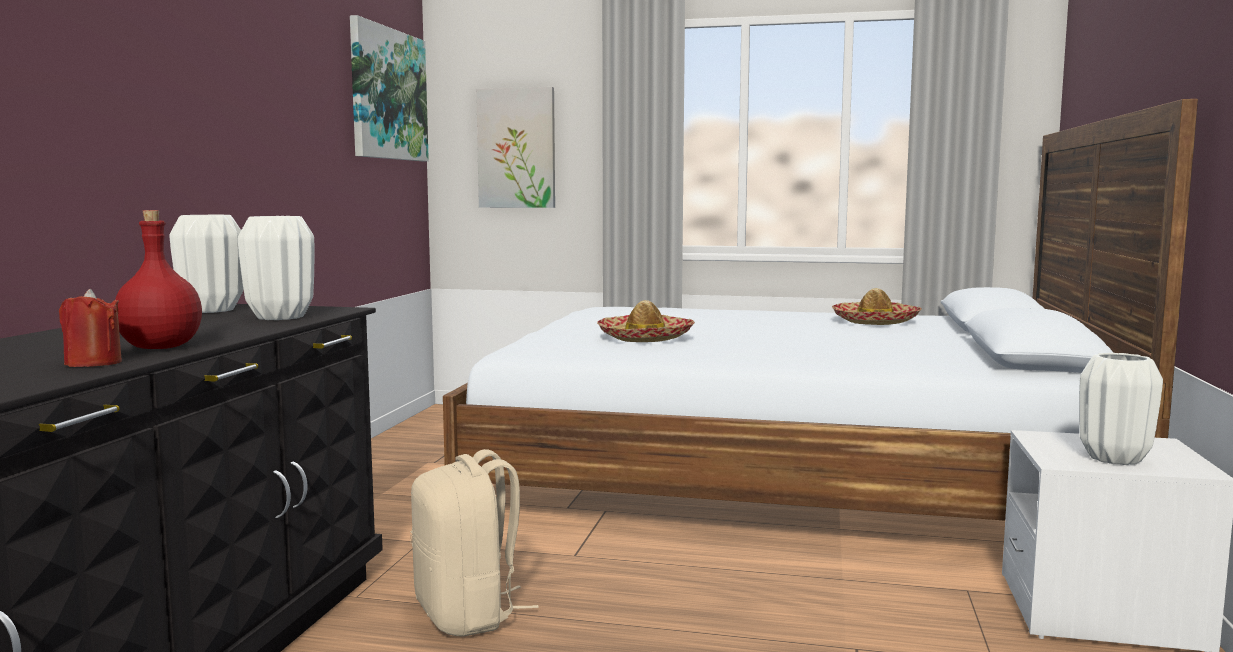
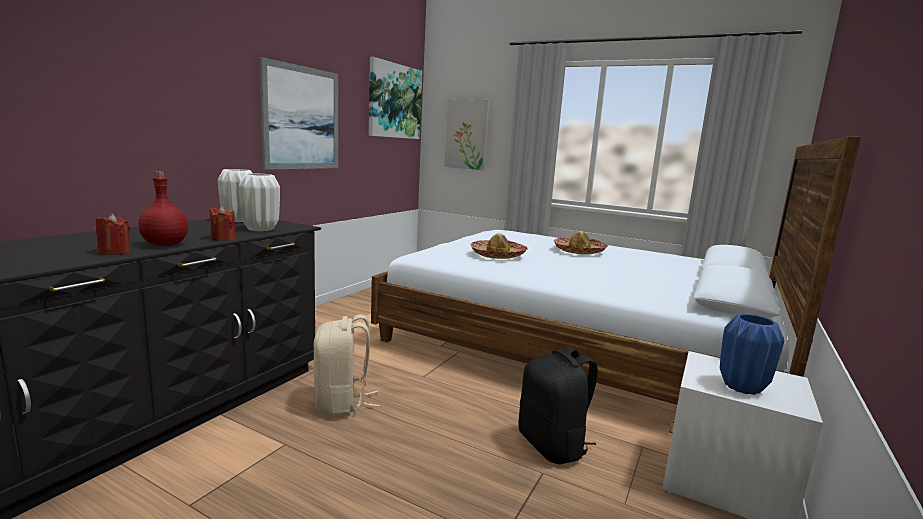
camera: 15 degrees right, 5 degrees up
(244, 332) = (223, 238): none -> red candle
(257, 125) = (301, 118): none -> picture
(846, 612) = (553, 446): none -> black backpack
(875, 322) = (654, 259): hat -> hat (579, 251)
(1114, 459) = (742, 387): white vase -> blue vase

